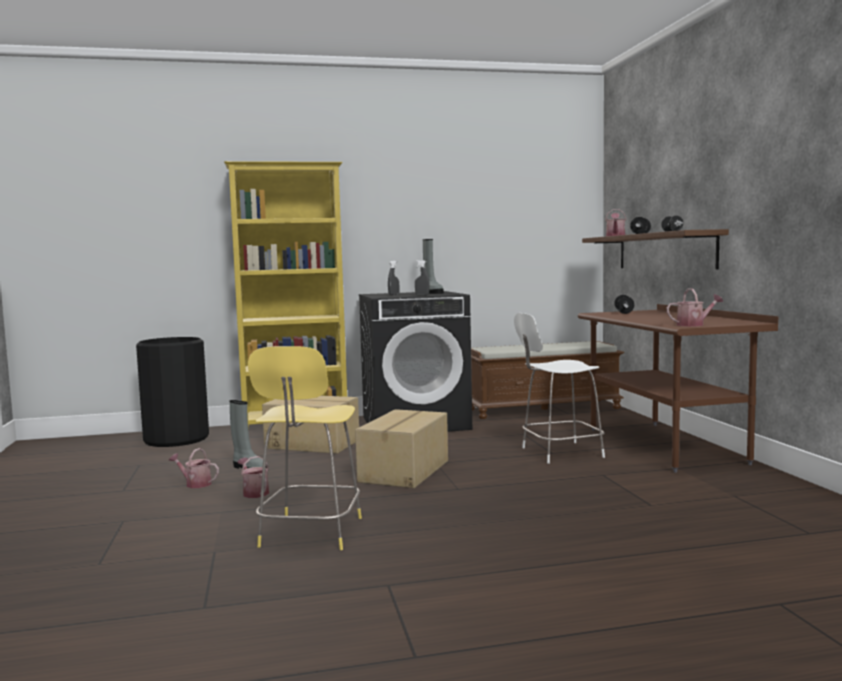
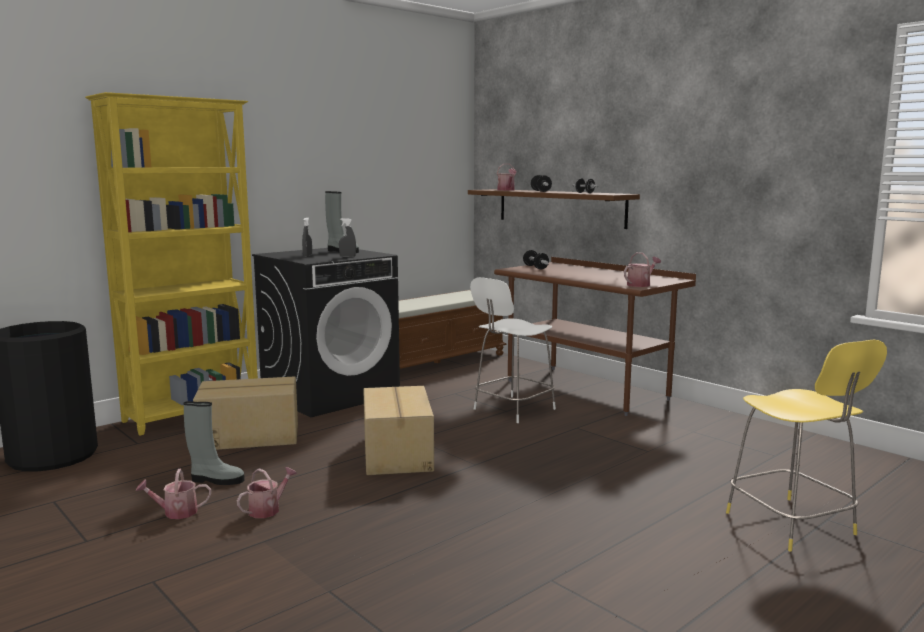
camera: 30 degrees left, 5 degrees up
(254, 492) = (268, 509): watering can -> watering can turned 105 degrees clockwise
(310, 534) = (402, 544): yellow stool -> yellow stool (793, 525)

